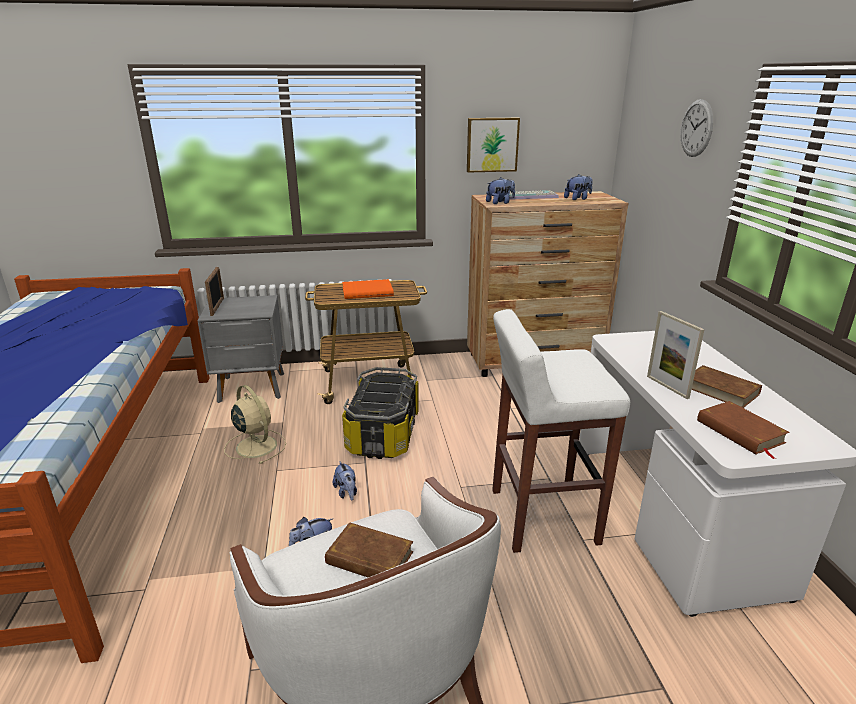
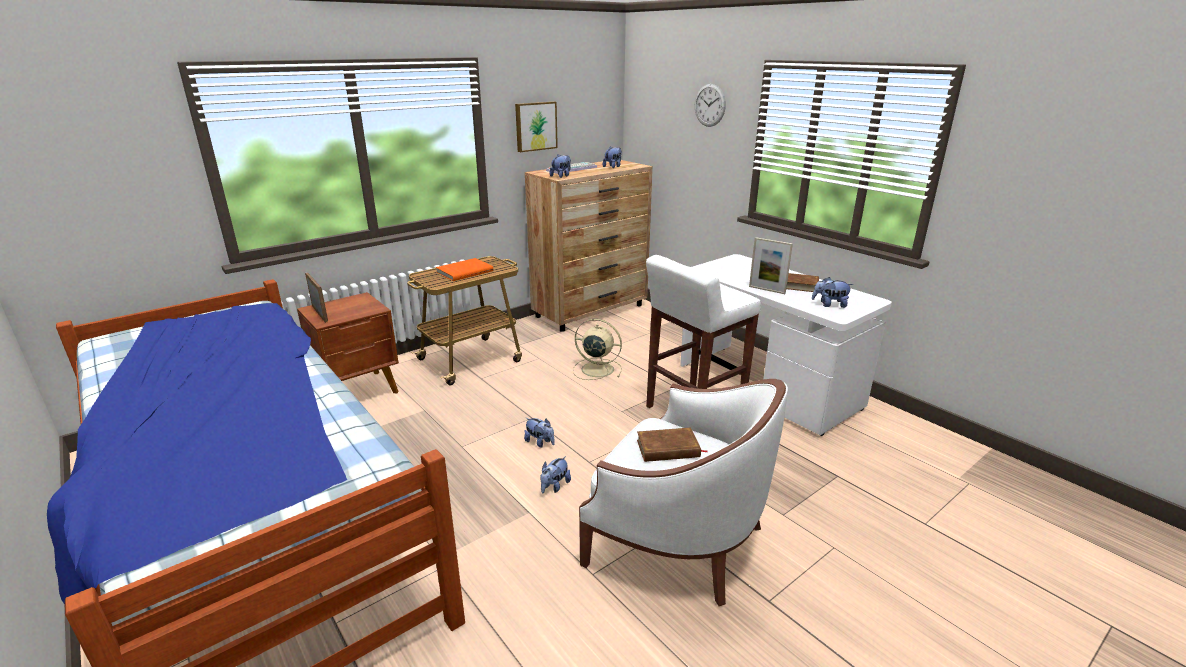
camera: 30 degrees left, 0 degrees up
(252, 388) = (360, 391): grey nightstand -> brown nightstand
(255, 445) = (419, 435): beige fan -> beige fan (596, 369)
(383, 434) = (524, 394): storage box -> none
(740, 432) = (829, 305): brown book -> plush toy

